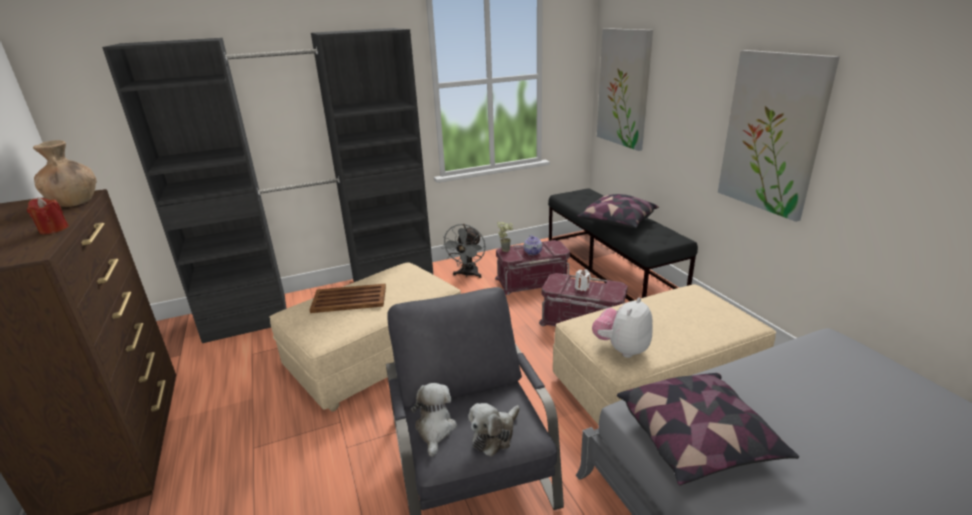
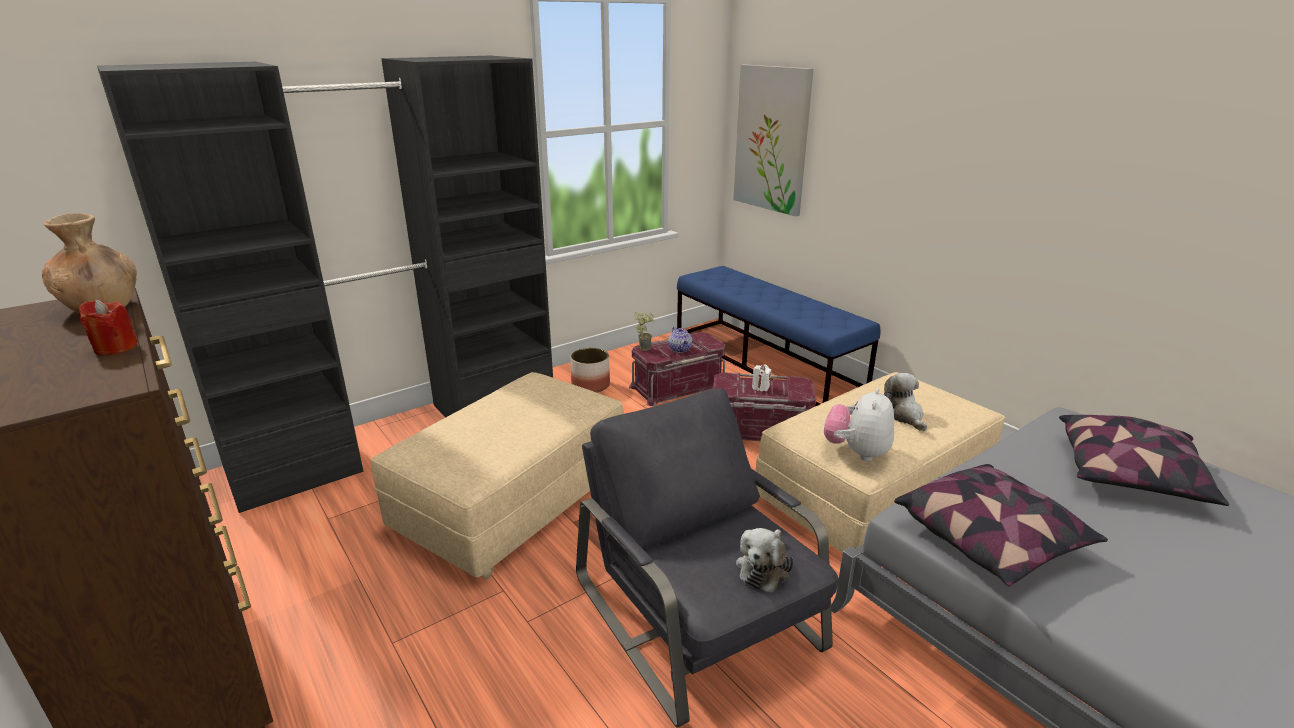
camera: 15 degrees left, 0 degrees up
(350, 299) = (482, 426): brown tray -> none
(435, 429) = (686, 572): plush toy -> plush toy (904, 415)
(467, 275) = (591, 385): grey fan -> planter
(611, 266) = (766, 361): black bench -> blue bench
(617, 222) = (779, 305): pillow -> pillow (1130, 476)
(772, 133) = (975, 192): picture -> none

